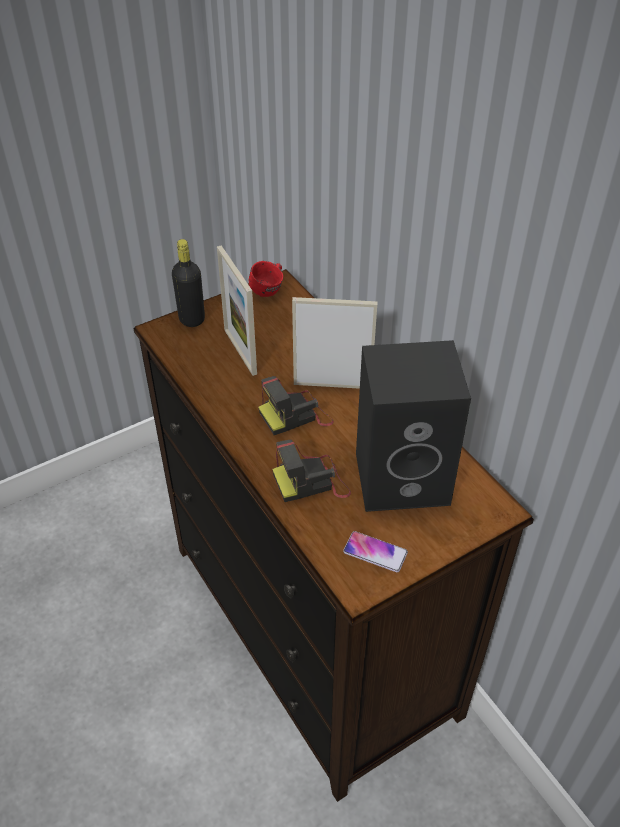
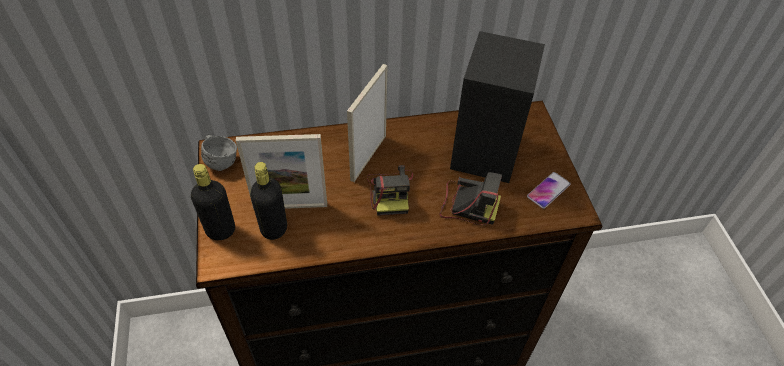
camera: 70 degrees left, 5 degrees up
(209, 350) = (274, 228): none -> black bottle
(269, 290) = (221, 160): red mug -> grey mug
(312, 482) = (467, 205): camera -> camera turned 75 degrees counterclockwise

